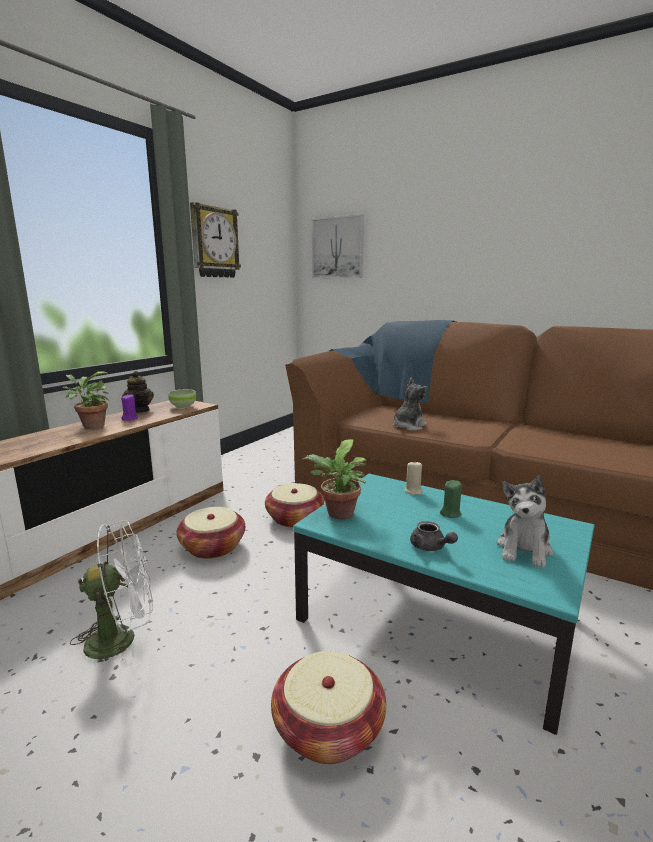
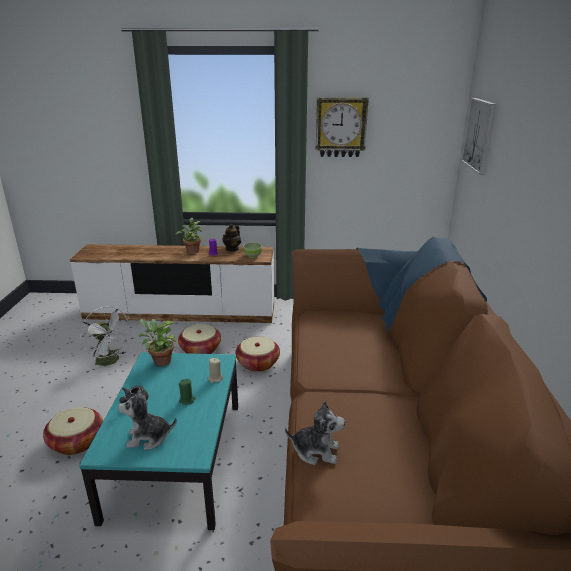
camera: 60 degrees right, 10 degrees up
(408, 426) = (323, 341): plush toy -> plush toy (316, 451)

